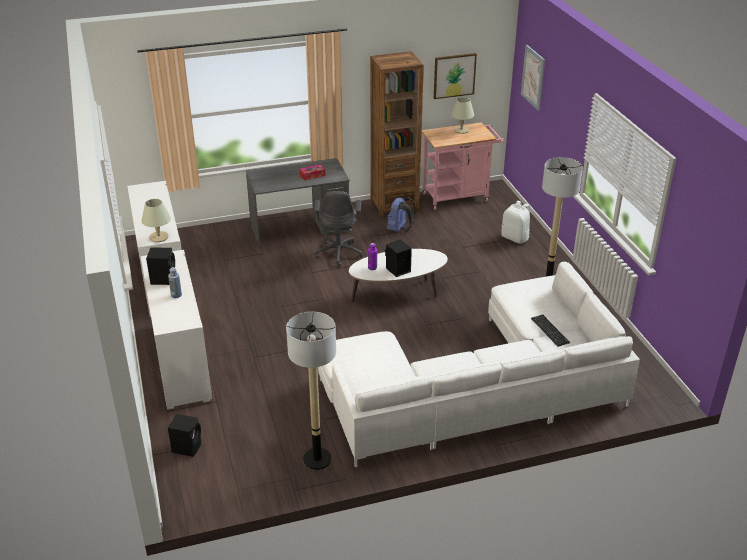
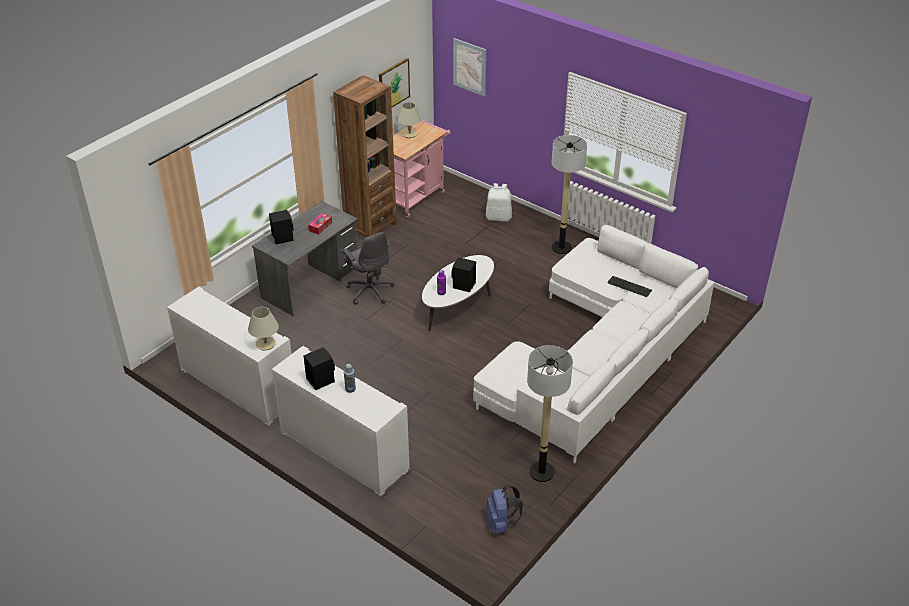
camera: 35 degrees left, 5 degrees up
(187, 447) = (433, 517): black speaker -> black speaker (282, 237)
(399, 230) = (399, 248): blue backpack -> blue backpack (501, 524)

